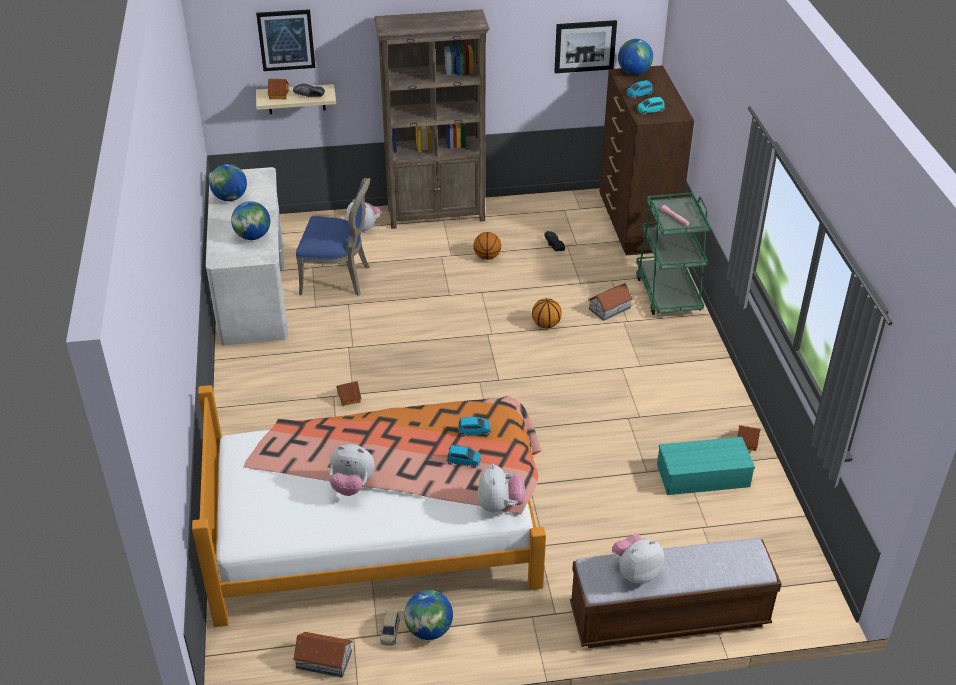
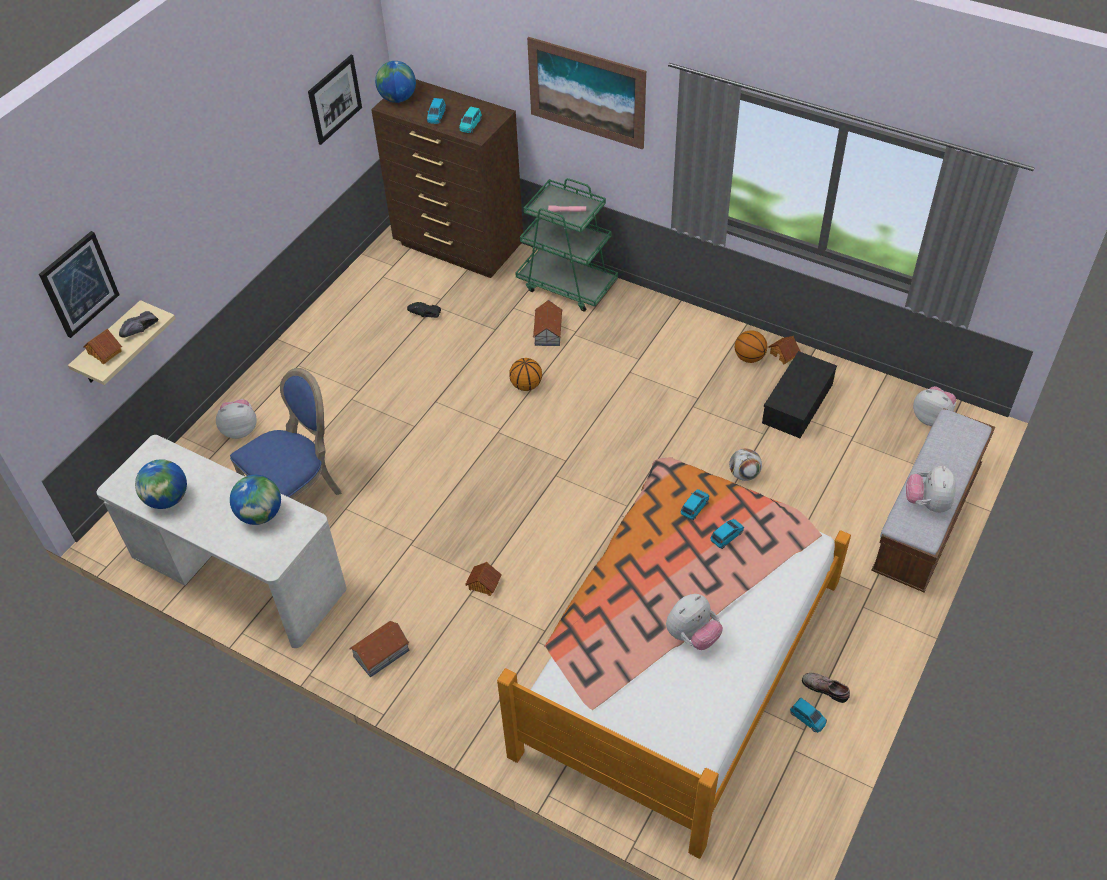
camera: 50 degrees left, 10 degrees up
(323, 659) = (802, 787): toy house -> toy house (380, 653)
(390, 632) = (807, 718): beige toy car -> blue toy car
(429, 630) = (825, 687): globe -> shoe
(437, 214) = (284, 365): brown bookcase -> none
(487, 257) = (389, 367): basketball -> basketball (749, 357)
(500, 505) = (801, 543): plush toy -> plush toy (931, 418)
(591, 480) = (744, 474): none -> football
(702, 476) = (798, 404): turquoise storage box -> black storage box
(725, 121) = (586, 92): none -> picture

